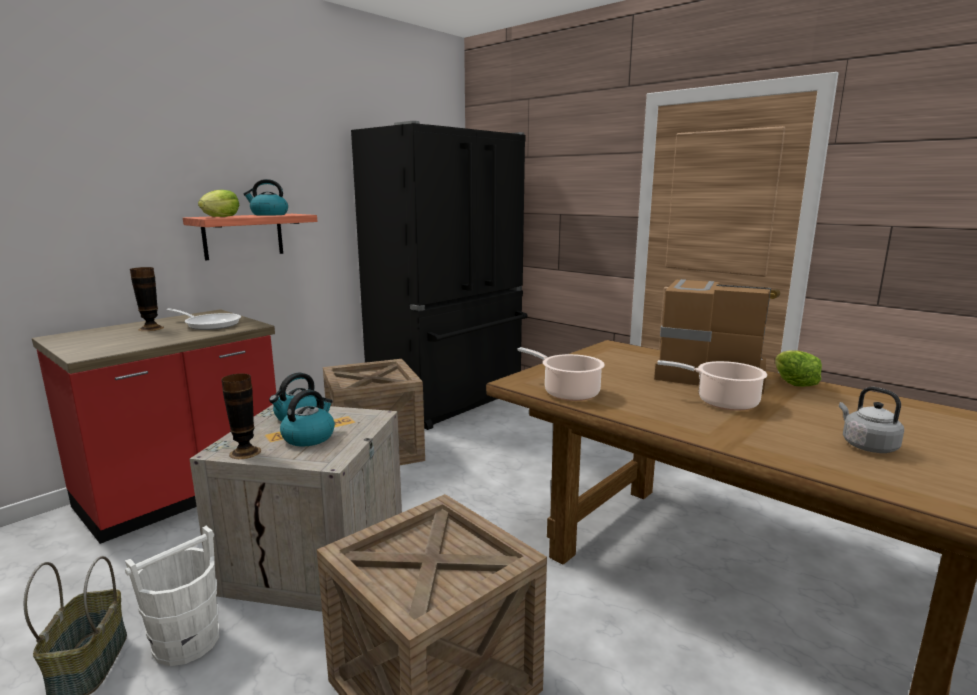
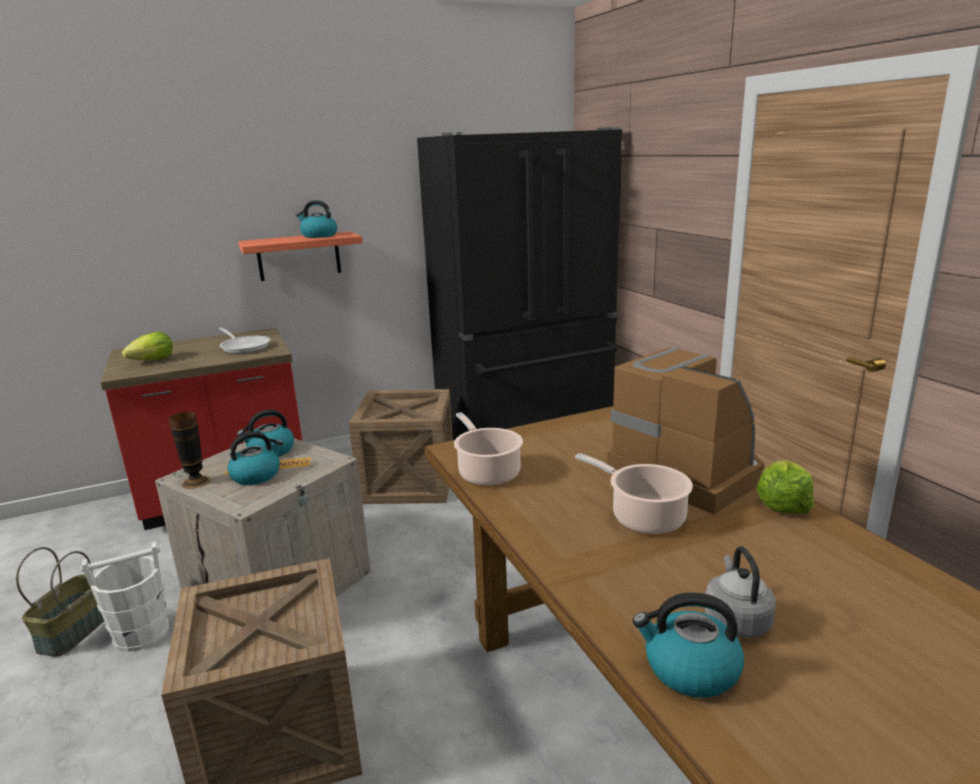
camera: 25 degrees right, 5 degrees up
(151, 328) = (197, 347): vase -> none
(220, 217) = (264, 242): lettuce -> lettuce (153, 360)
(885, 477) = (690, 669): none -> kettle

